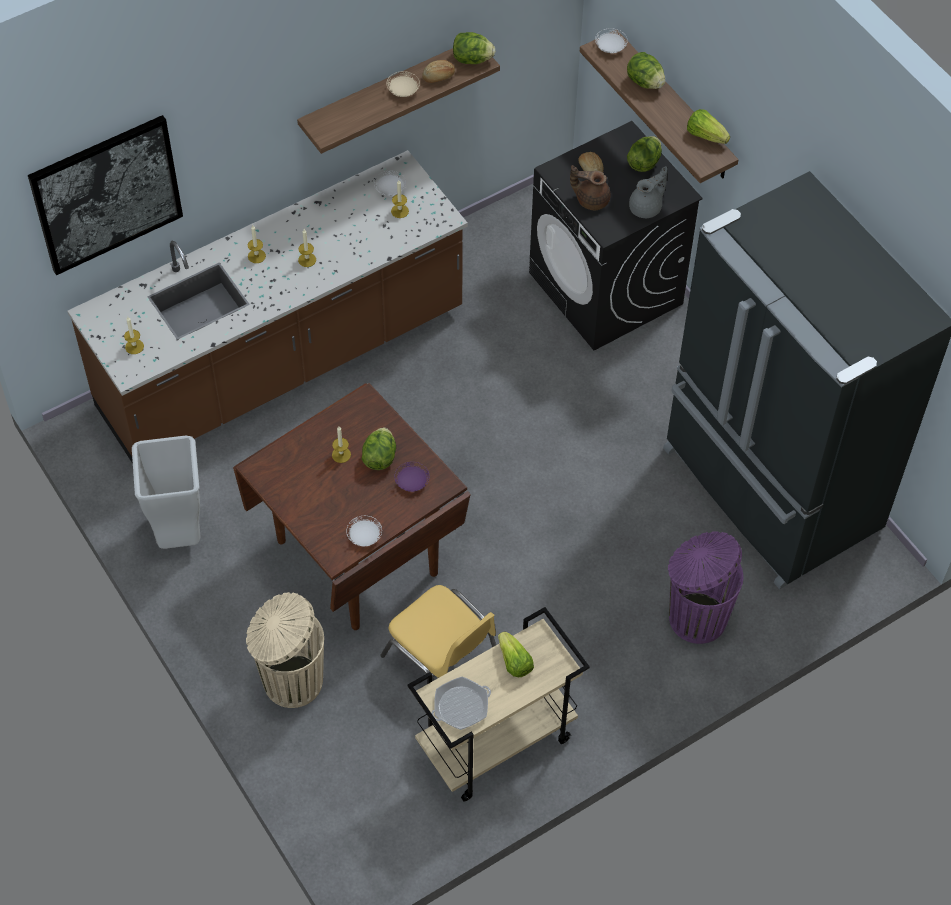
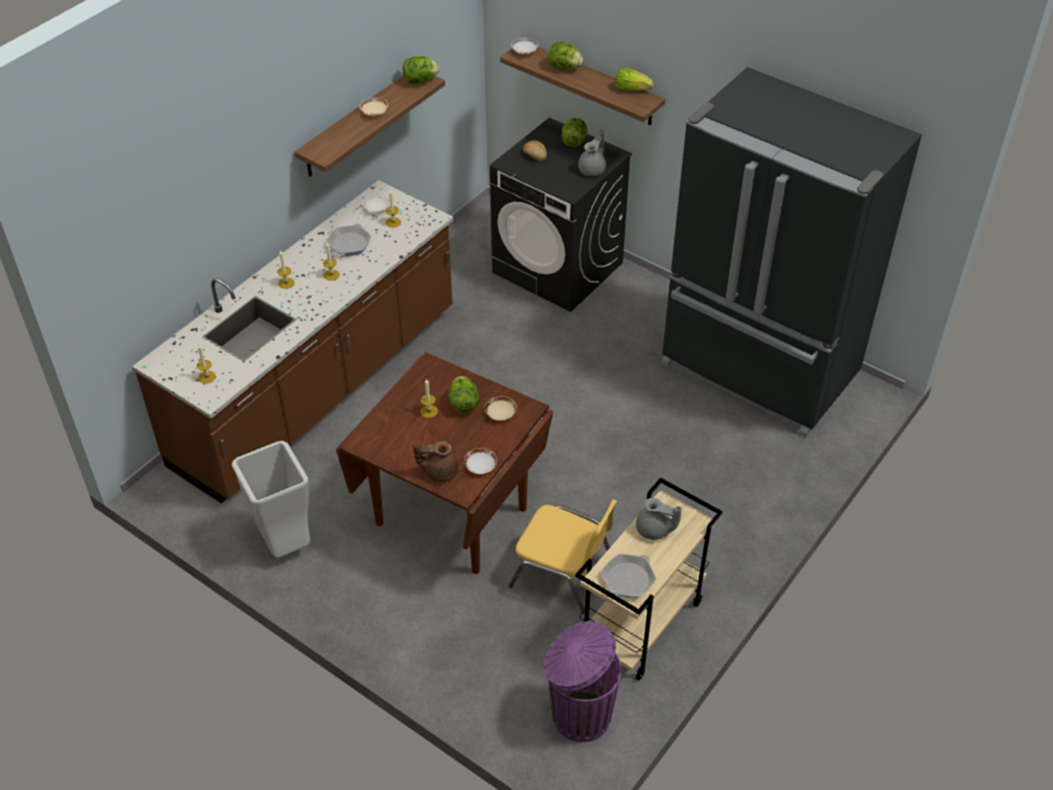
camera: 20 degrees left, 10 degrees down
(106, 194) = (151, 237): picture -> none
(291, 681) = (439, 632): beige trash can -> none
(341, 226) = (349, 244): none -> frying pan
(412, 482) = (501, 414): purple plate -> beige plate
(439, 77) = (399, 98): bread -> none
(514, 662) = (654, 530): lettuce -> grey teapot
(591, 199) = (546, 174): brown teapot -> brown teapot (439, 471)
(695, 617) = (752, 476): purple trash can -> purple trash can (579, 715)

